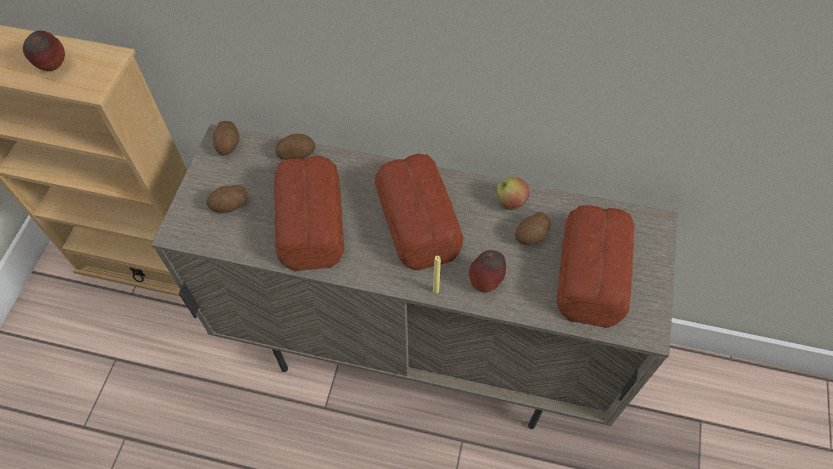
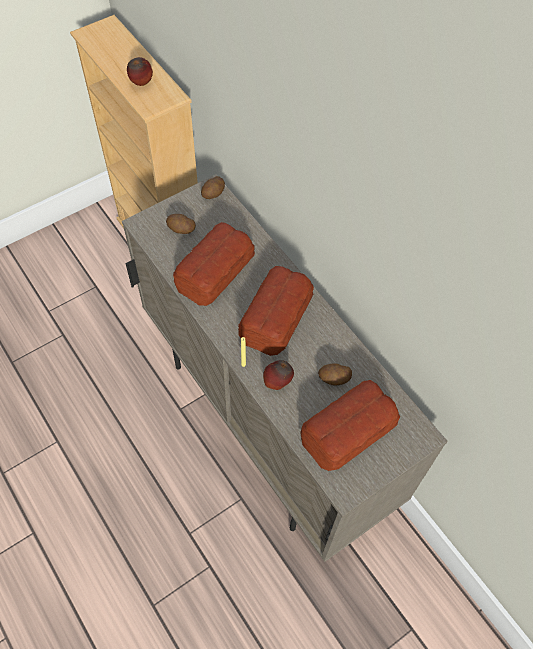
camera: 40 degrees right, 0 degrees up
(296, 153) = (245, 226): potato -> none
(510, 202) = (342, 349): apple -> none

